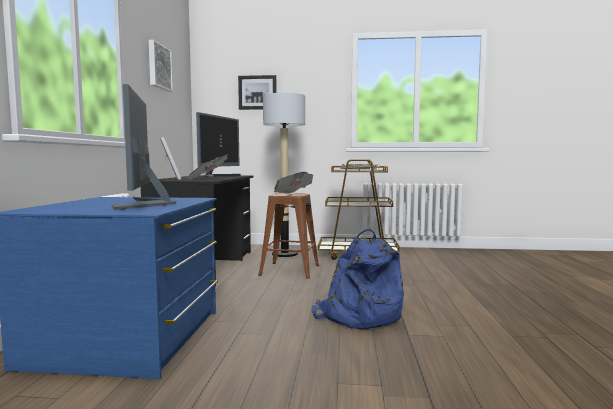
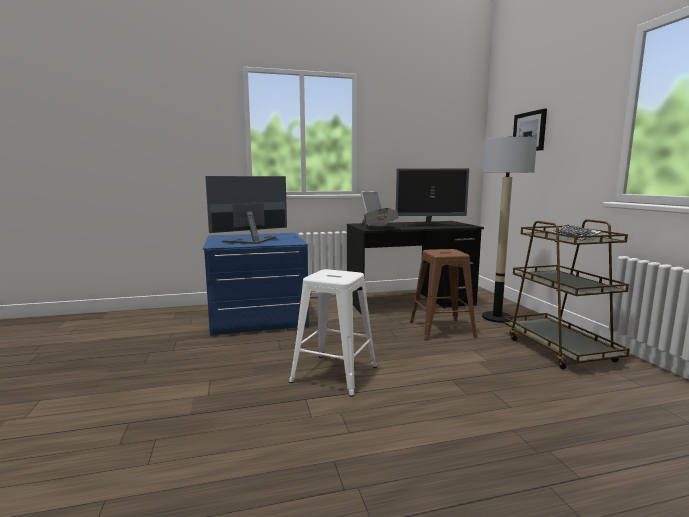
camera: 70 degrees right, 5 degrees up
(158, 67) = (415, 126): picture -> none
(293, 194) = (440, 253): newspaper -> none
(359, 316) = (335, 373): blue backpack -> white stool

